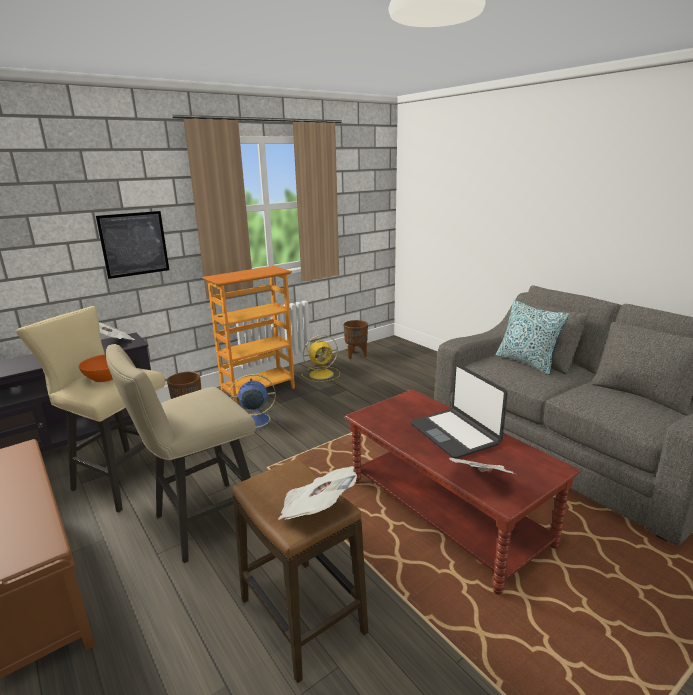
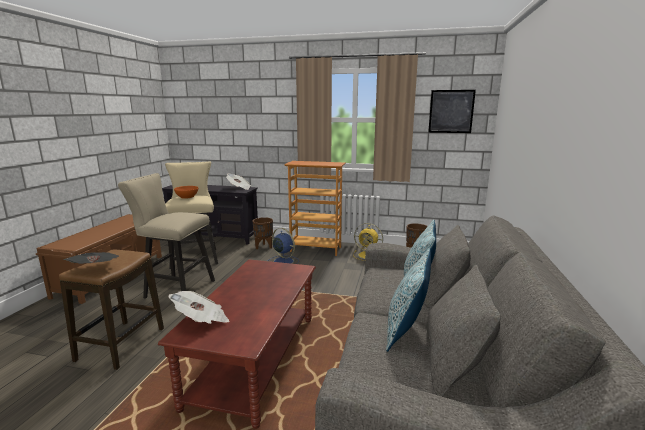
camera: 50 degrees right, 5 degrees down
(134, 244) = (264, 135): picture -> picture (451, 111)
(455, 433) = (261, 295): laptop -> none
(598, 392) = (406, 330): none -> pillow

